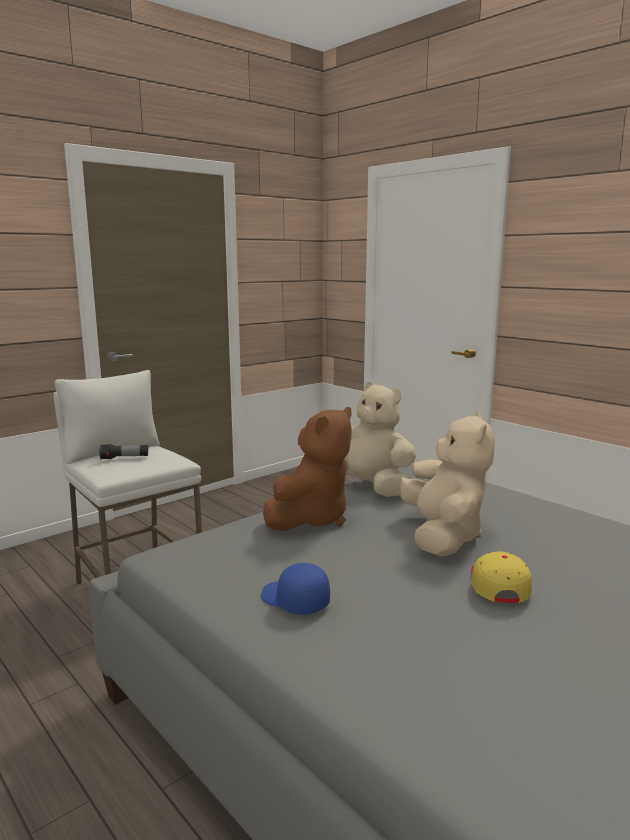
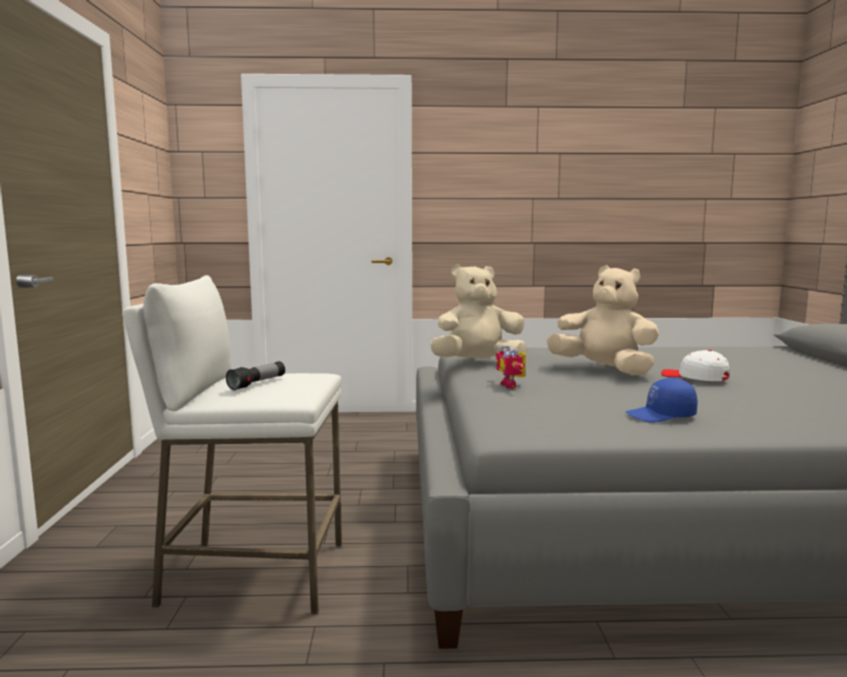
camera: 50 degrees left, 5 degrees down
(311, 518) = (512, 385): brown plush toy -> toy robot
(498, 585) = (694, 377): yellow cap -> white cap

